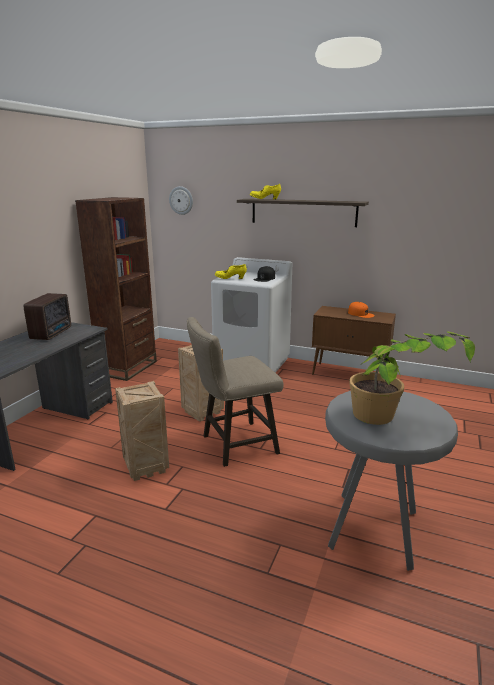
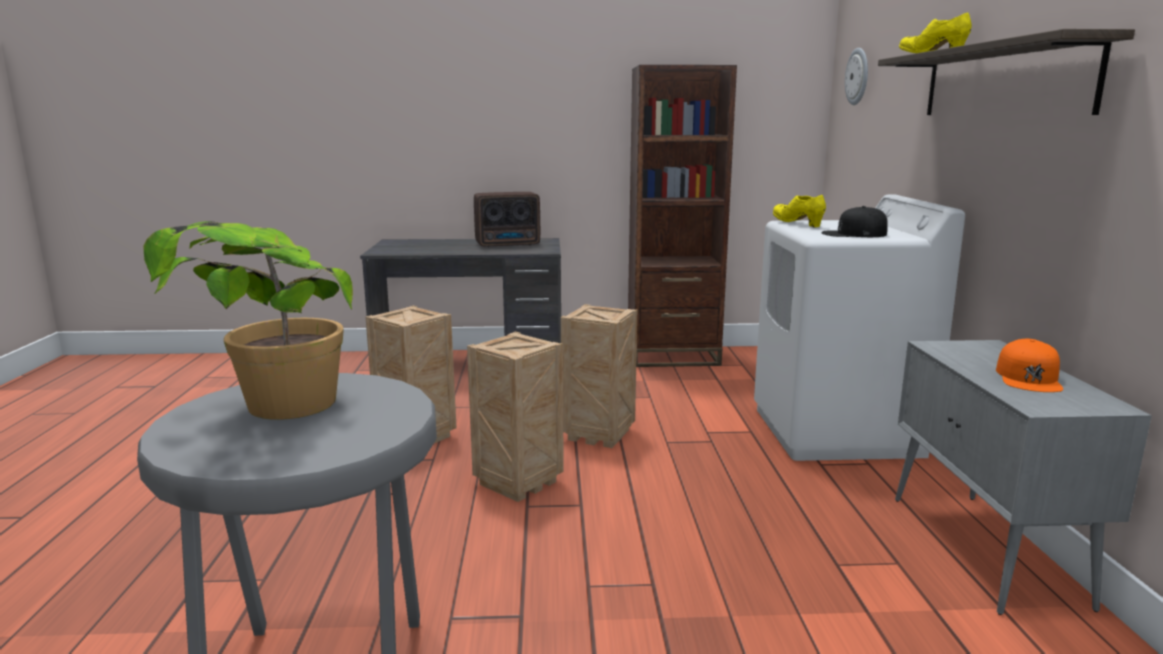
camera: 65 degrees right, 5 degrees down
(234, 445) = (518, 482): beige stool -> crate
(350, 374) = (985, 550): brown cabinet -> grey cabinet

